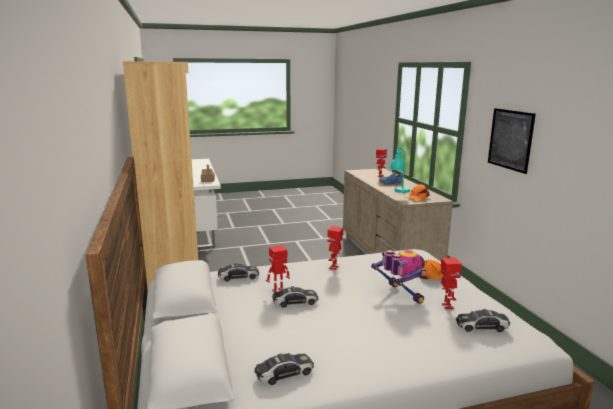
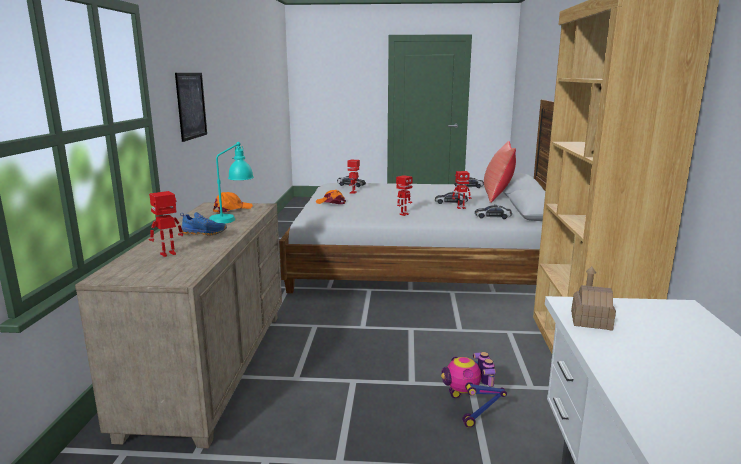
camera: 160 degrees left, 0 degrees up
(229, 338) = (497, 196): none -> red pillow
(400, 295) = (374, 198): toy robot -> toy robot (469, 409)

